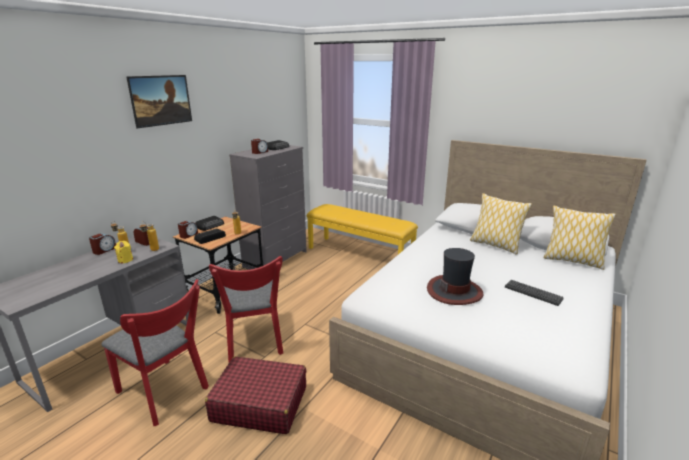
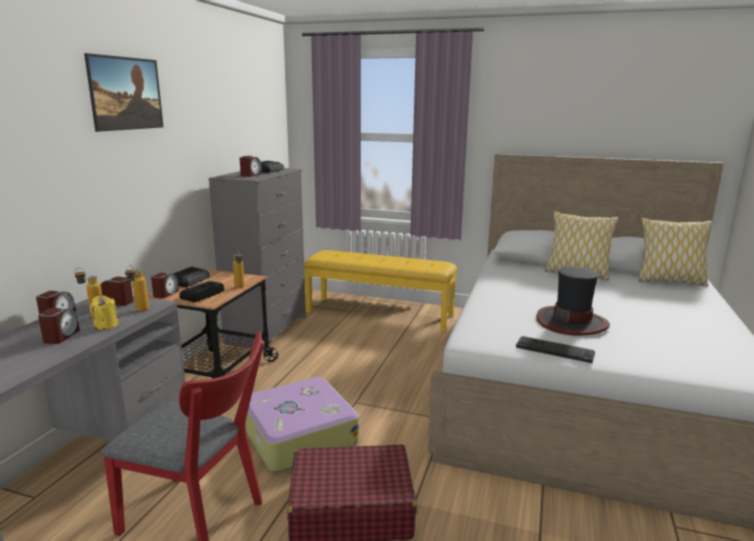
camera: 15 degrees left, 5 degrees down
(96, 265) = (61, 336): none -> alarm clock
(254, 343) = (298, 435): red chair -> suitcase
(533, 293) = (656, 315): keyboard -> keyboard (554, 350)

